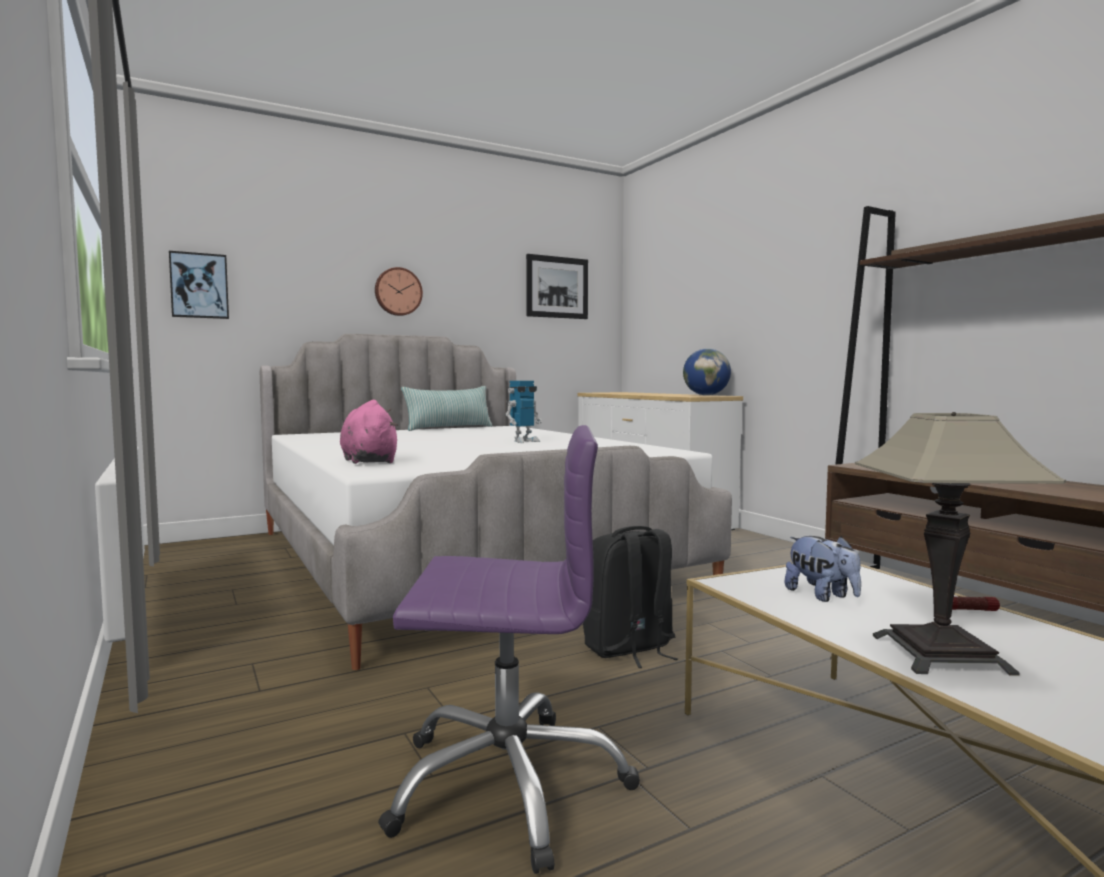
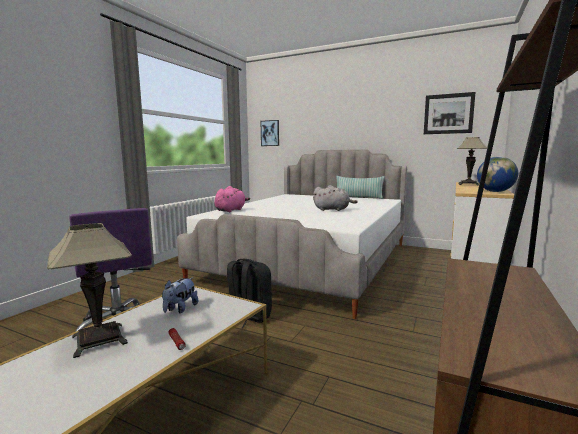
camera: 55 degrees right, 5 degrees up
(398, 292) = (347, 127): wall clock -> none
(523, 441) = (333, 209): toy robot -> grey plush toy
(616, 393) = (468, 184): none -> table lamp

